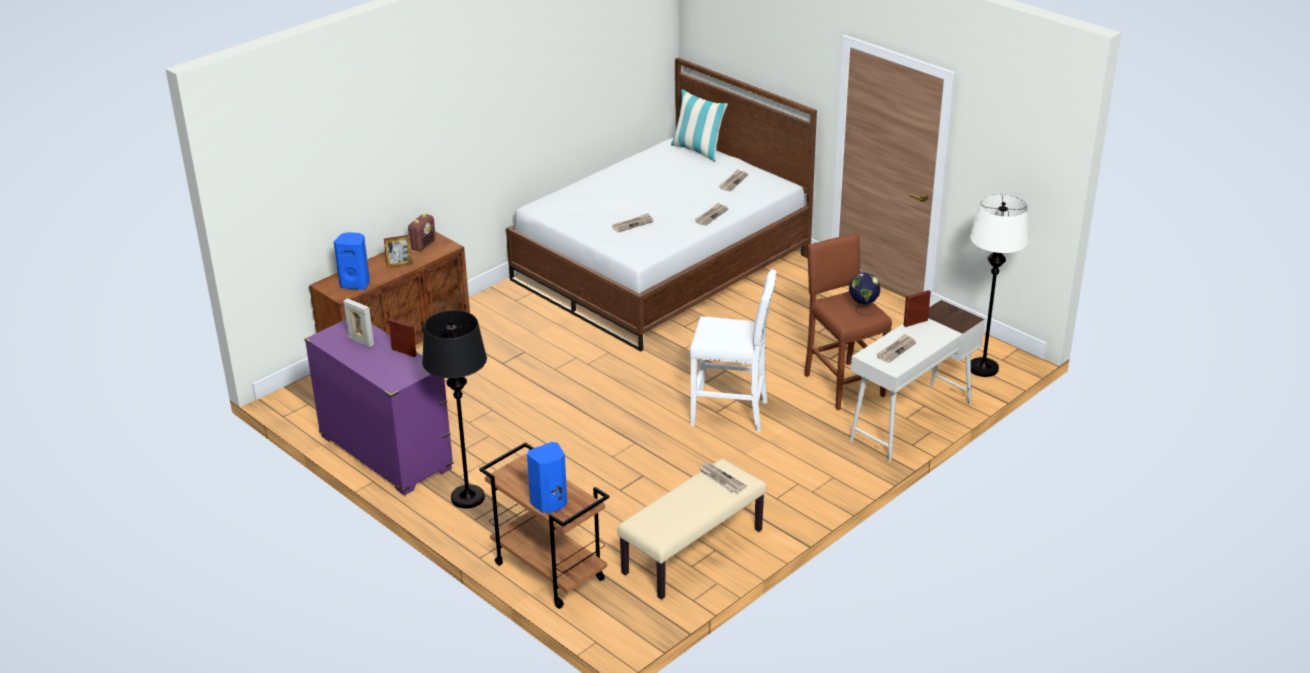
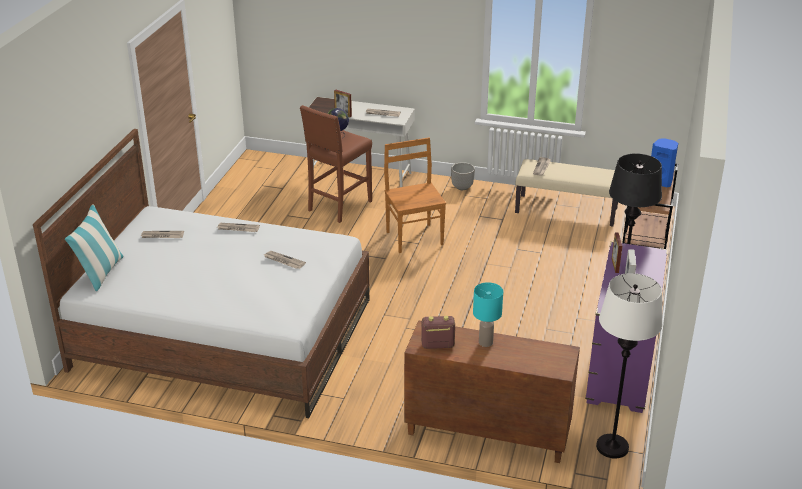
camera: 120 degrees left, 0 degrees up
(356, 284) = (540, 353): blue speaker -> none
(399, 265) = (485, 342): picture frame -> turquoise table lamp
(731, 413) = (414, 237): white stool -> brown chair
(819, 489) = (462, 187): none -> planter
(983, 368) = (274, 164): white floor lamp -> white floor lamp (612, 447)

